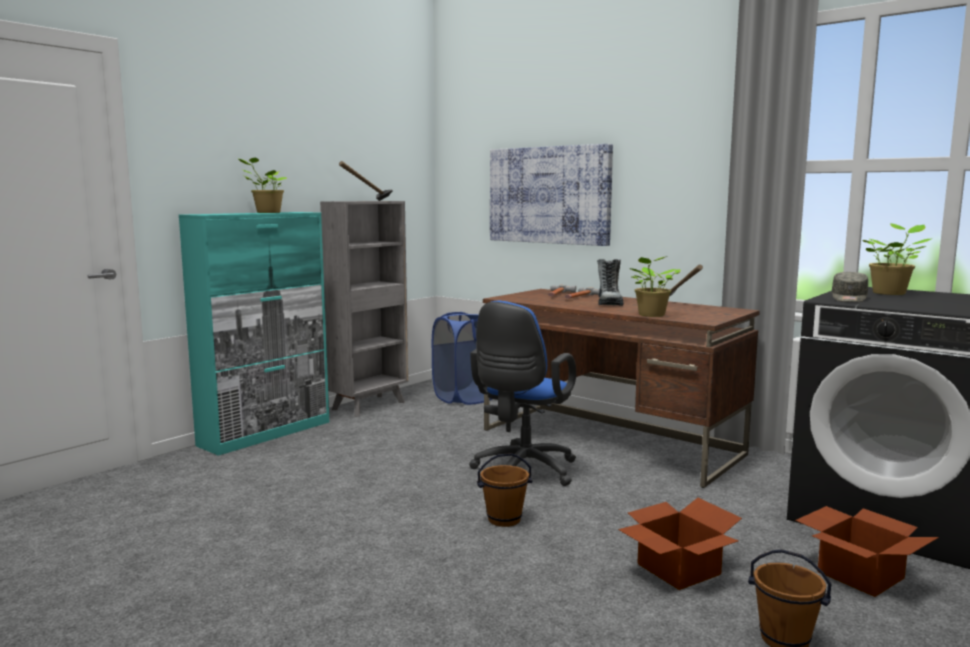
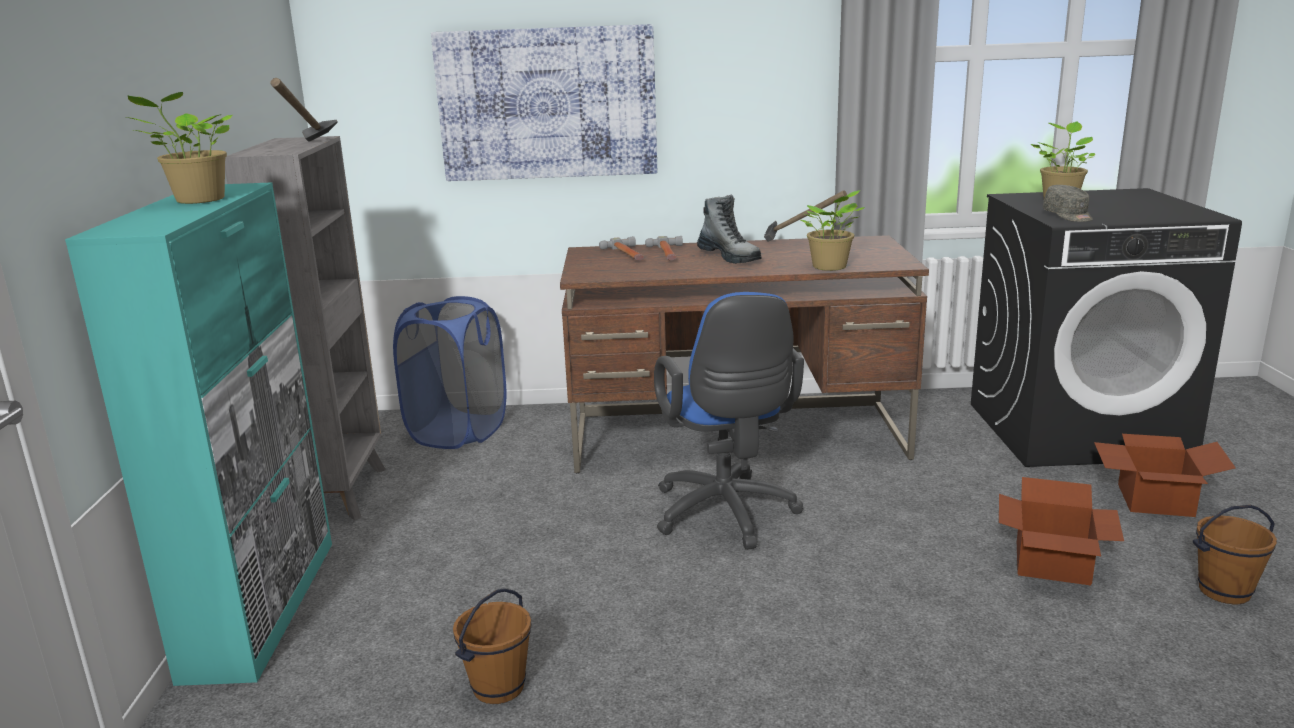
camera: 40 degrees left, 10 degrees up
(504, 519) = (823, 586): brown bucket -> brown bucket (498, 687)

